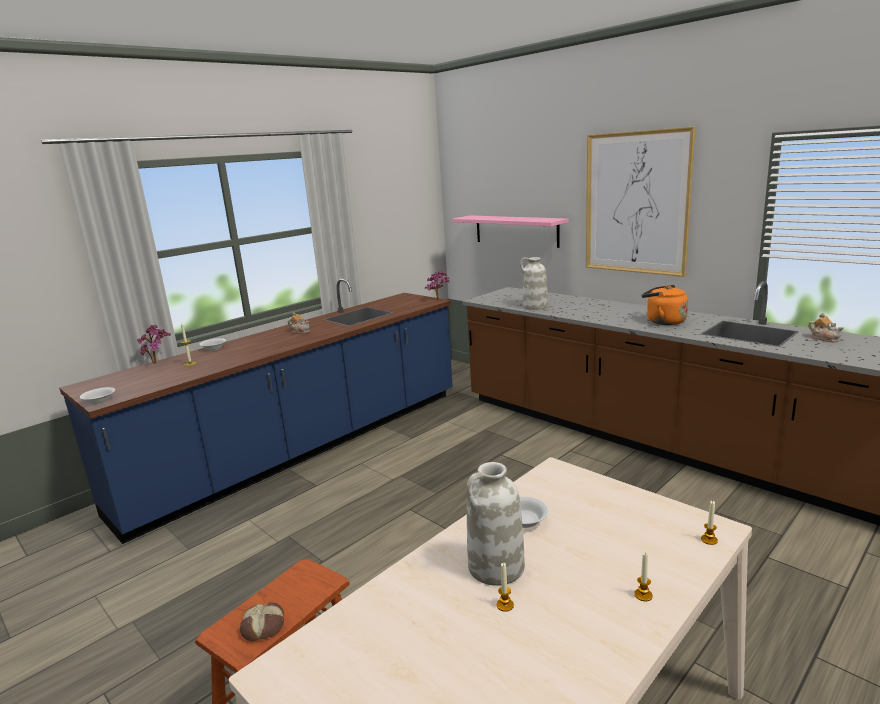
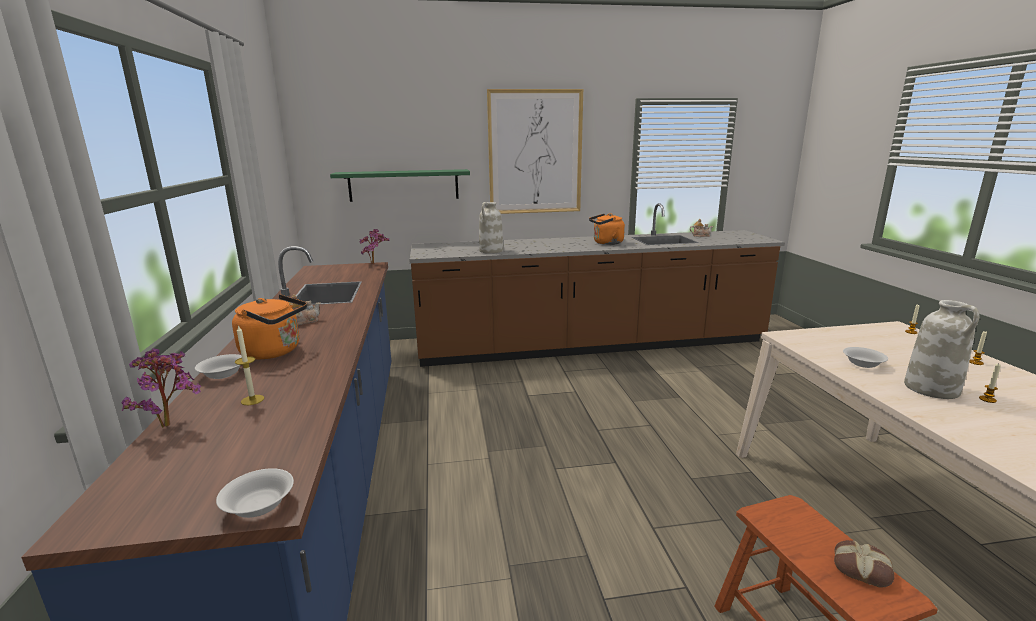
camera: 55 degrees left, 0 degrees up
(250, 344) = (275, 352): none -> orange kettle
(516, 230) = (403, 185): pink shelf -> green shelf

